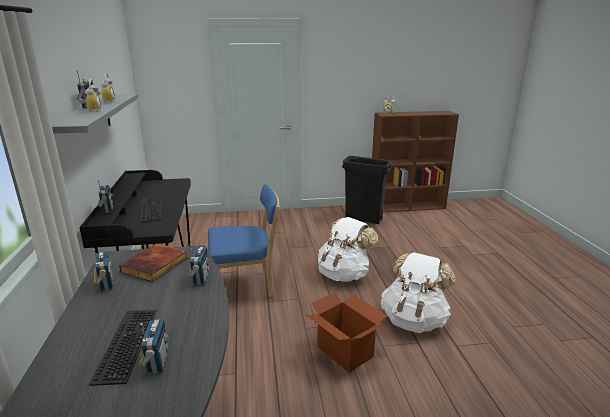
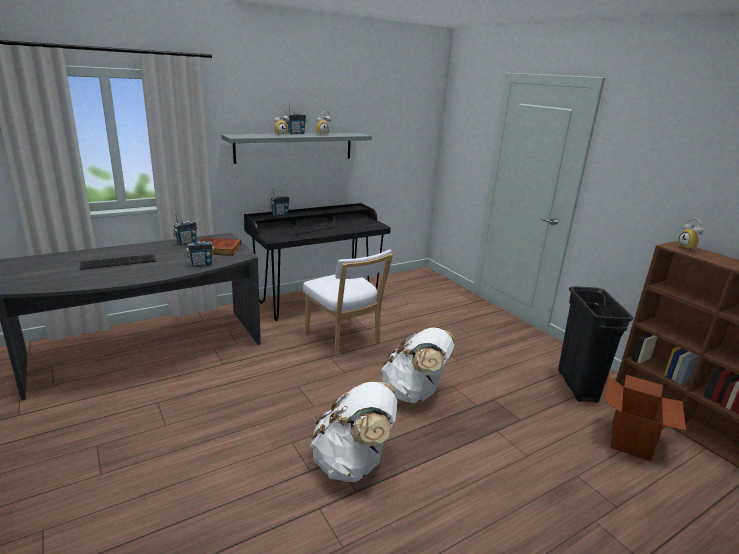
camera: 65 degrees right, 0 degrees up
(157, 362) = (98, 272): radio -> none
(246, 287) = (344, 339): blue chair -> white chair
(345, 351) = (272, 417): cardboard box -> cardboard box (631, 439)

